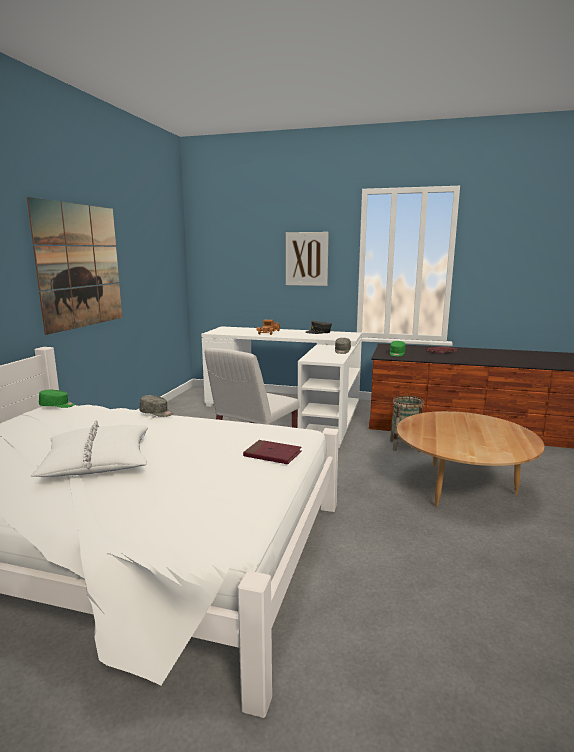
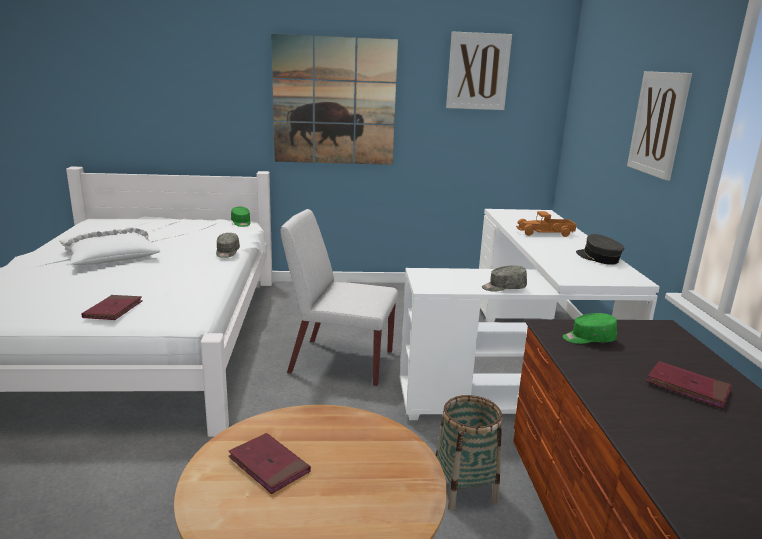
camera: 70 degrees right, 5 degrees up
(151, 236) = (478, 71): none -> picture
(459, 440) = (269, 465): none -> red book

